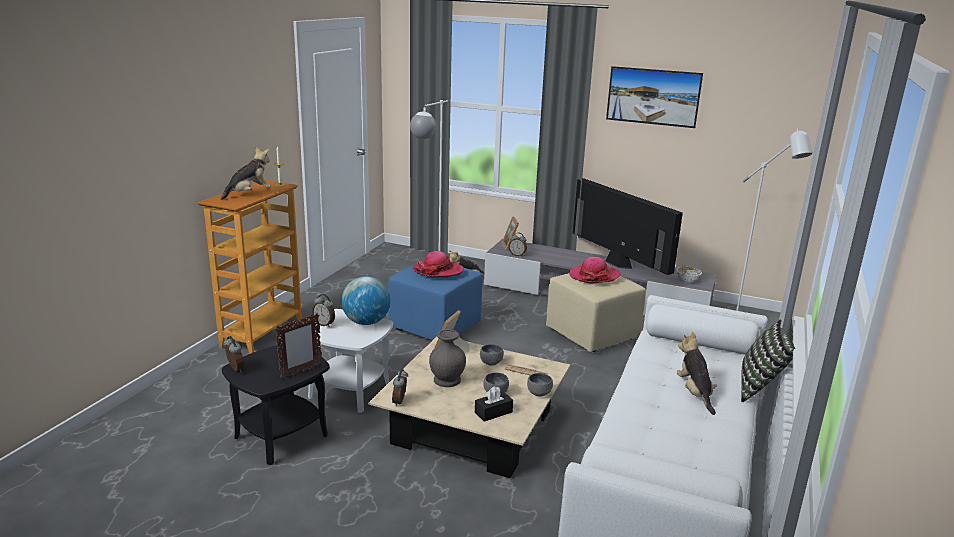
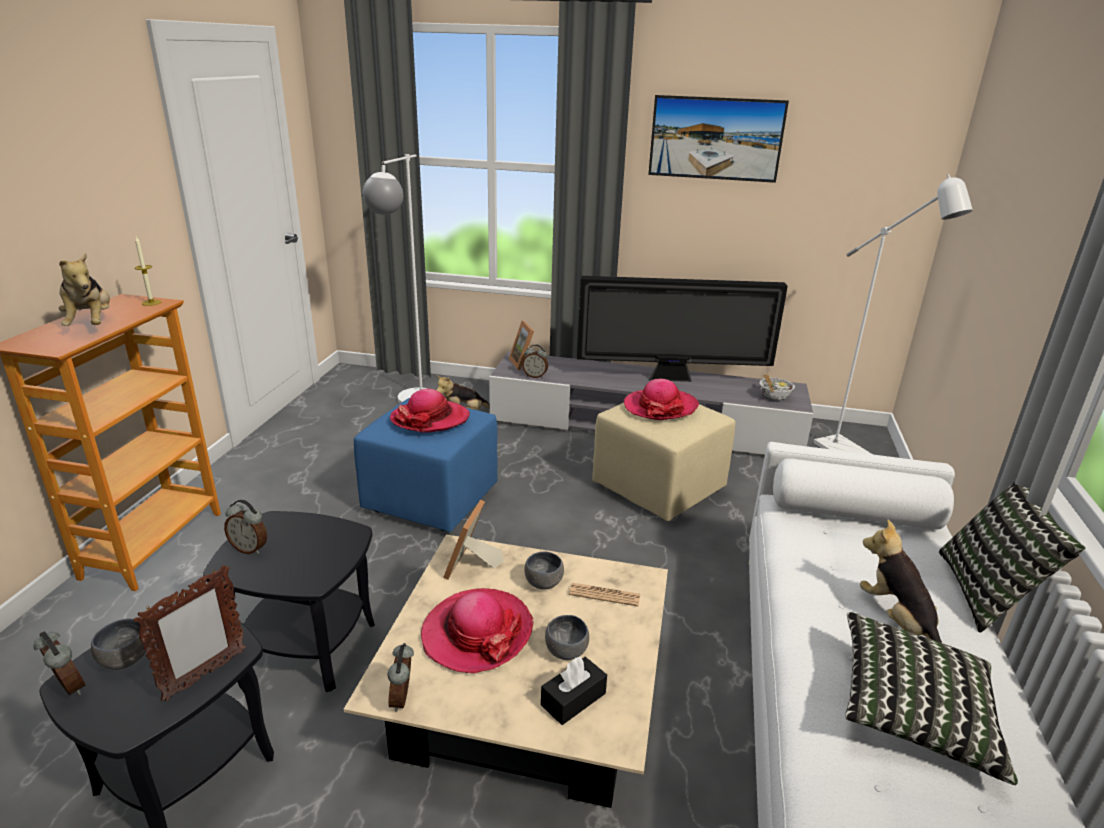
camera: 10 degrees left, 5 degrees up
(249, 194) = (91, 324): plush toy -> plush toy turned 120 degrees clockwise
(349, 391) = (308, 646): white side table -> black side table
(366, 322) = (325, 536): globe -> none
(446, 380) = (476, 632): grey vase -> hat
(538, 393) = (636, 640): grey bowl -> grey bowl (124, 659)
(616, 263) = (672, 378): television -> television turned 135 degrees clockwise
(678, 428) = (913, 712): none -> pillow

